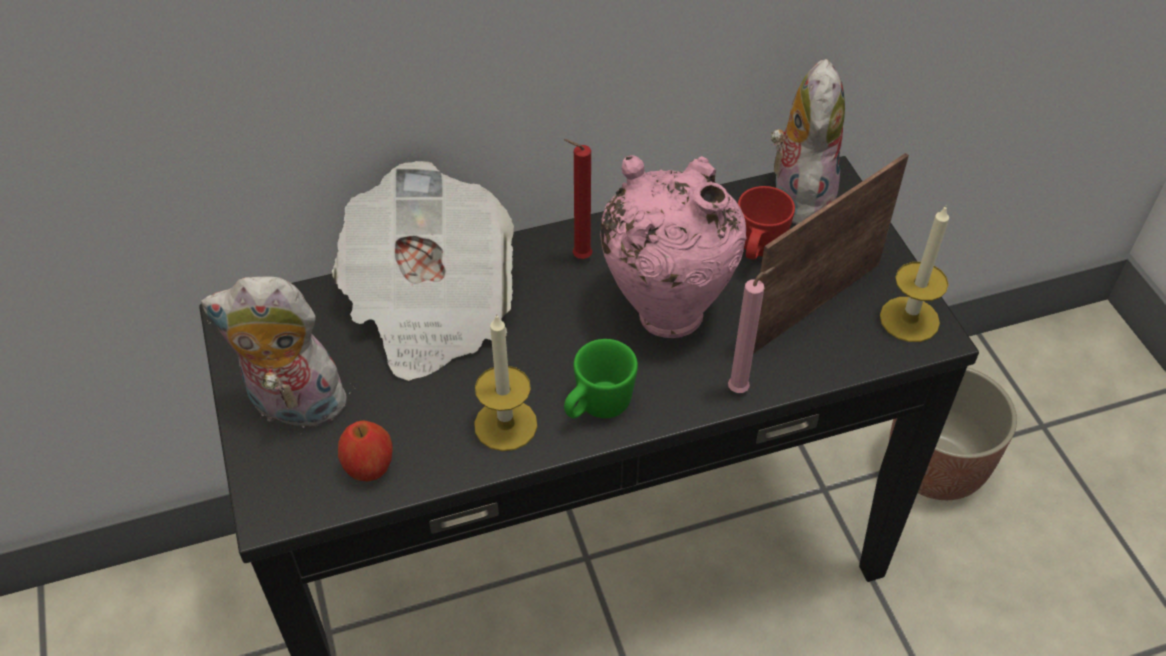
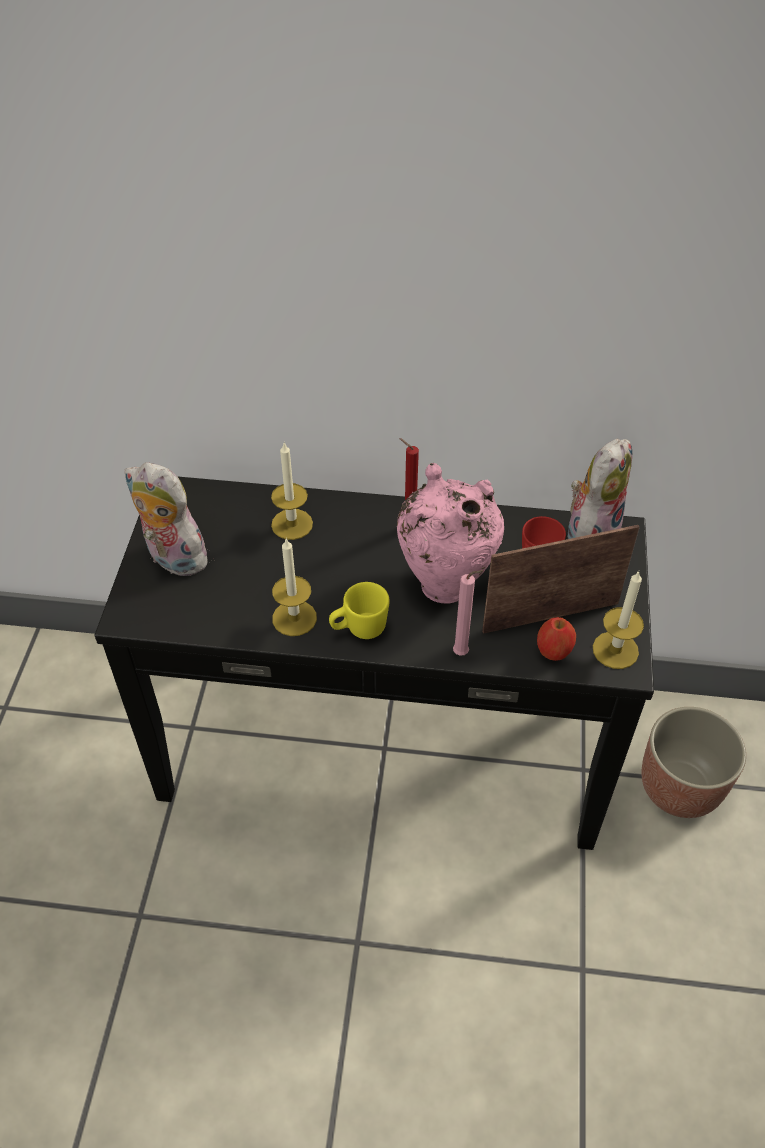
camera: 25 degrees right, 0 degrees up
(369, 468) = (196, 613): apple -> apple (553, 651)
(430, 305) = (292, 524): newspaper -> candle
(597, 407) = (359, 629): green mug -> yellow mug

